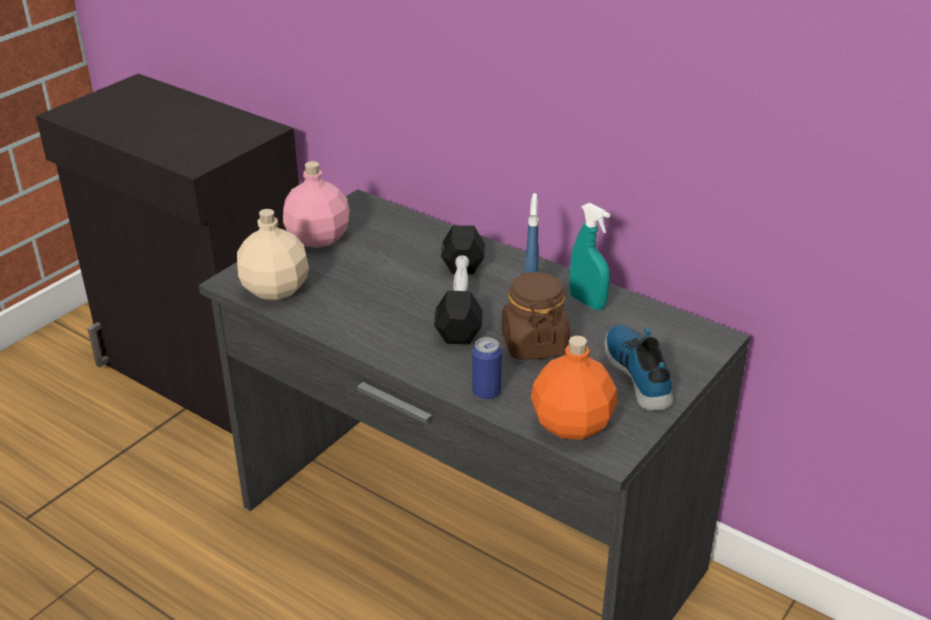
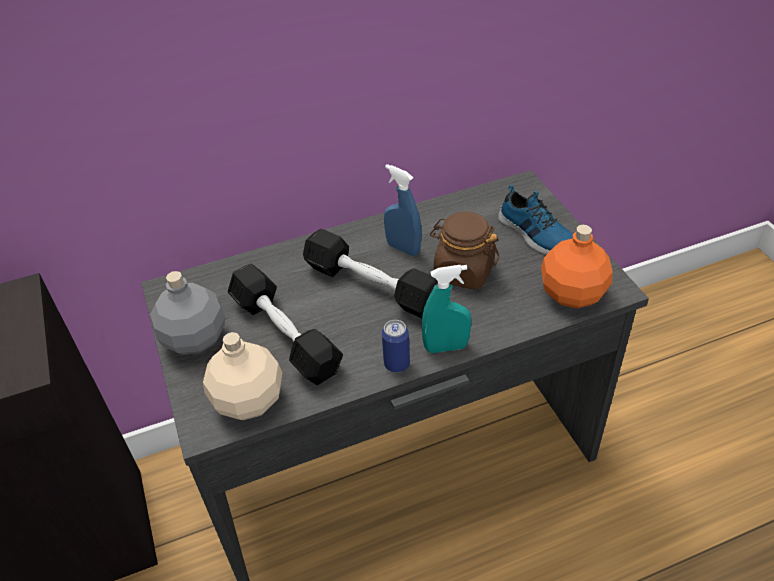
camera: 55 degrees left, 10 degrees up
(319, 237) = (194, 338): pink bottle -> grey bottle
(359, 278) = (285, 335): none -> black dumbbell
(486, 392) = (504, 322): can -> can (396, 364)
(587, 302) = (434, 222): turquoise spray bottle -> turquoise spray bottle (446, 347)
(639, 373) = (537, 235): shoe -> shoe turned 150 degrees counterclockwise

